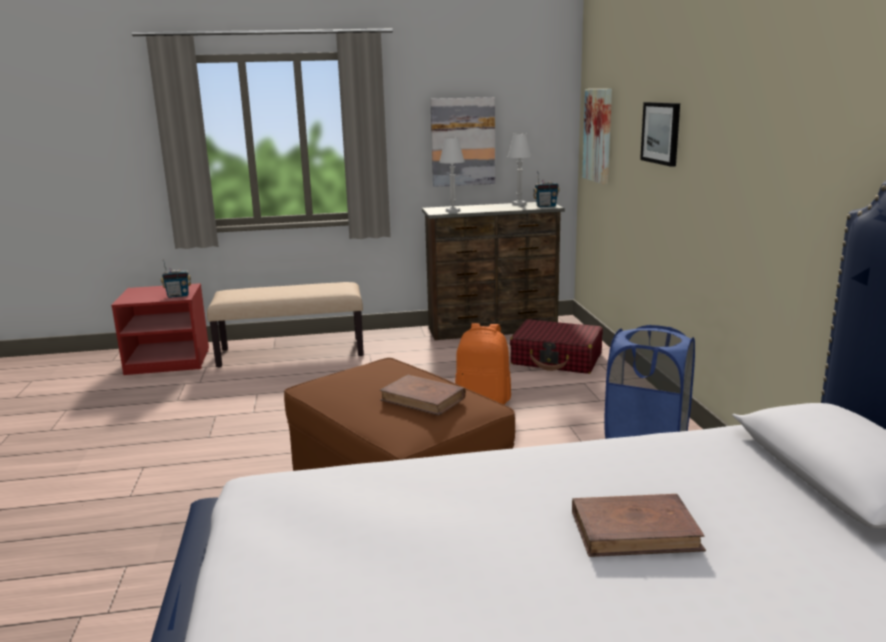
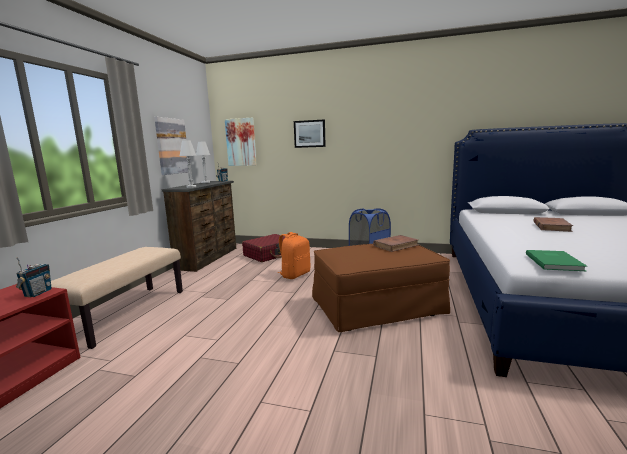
camera: 65 degrees left, 5 degrees down
(266, 507) = (555, 262): none -> green book

